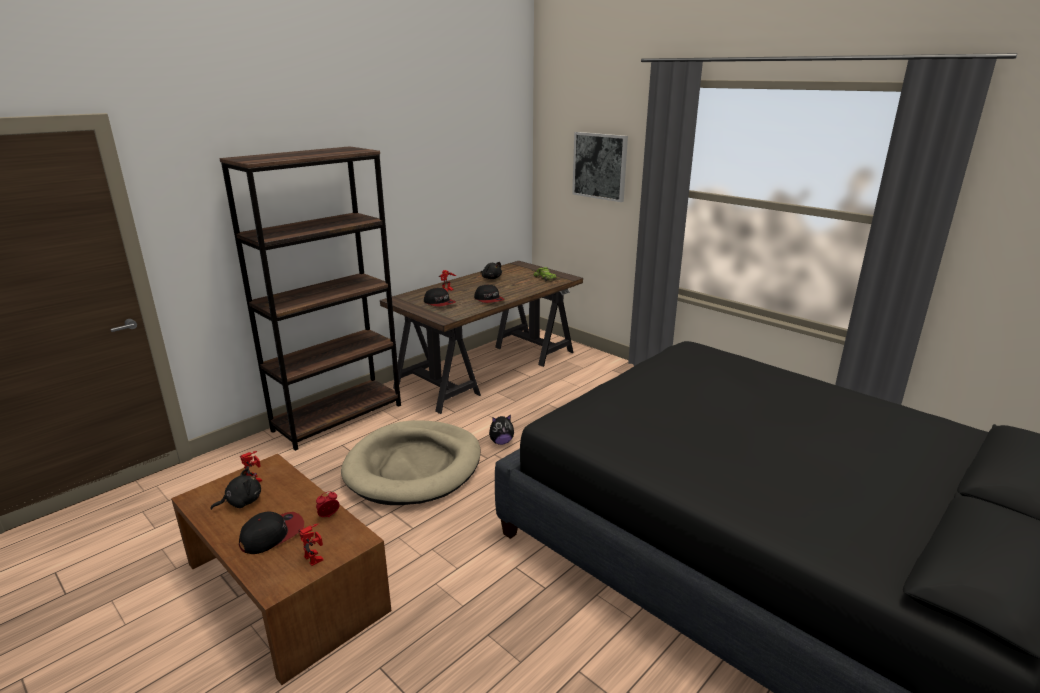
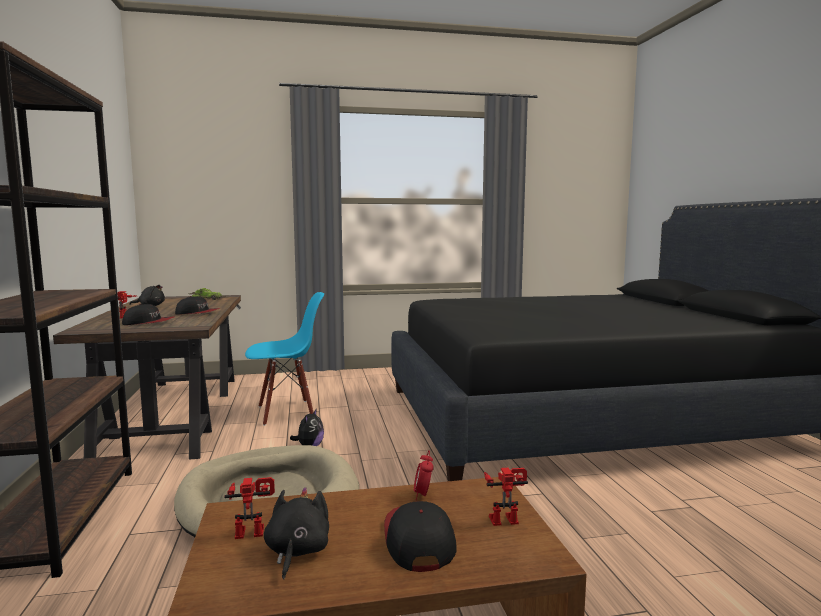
camera: 55 degrees left, 15 degrees down
(546, 403) = (286, 412): none -> blue chair
(600, 166) = (233, 184): picture -> none

